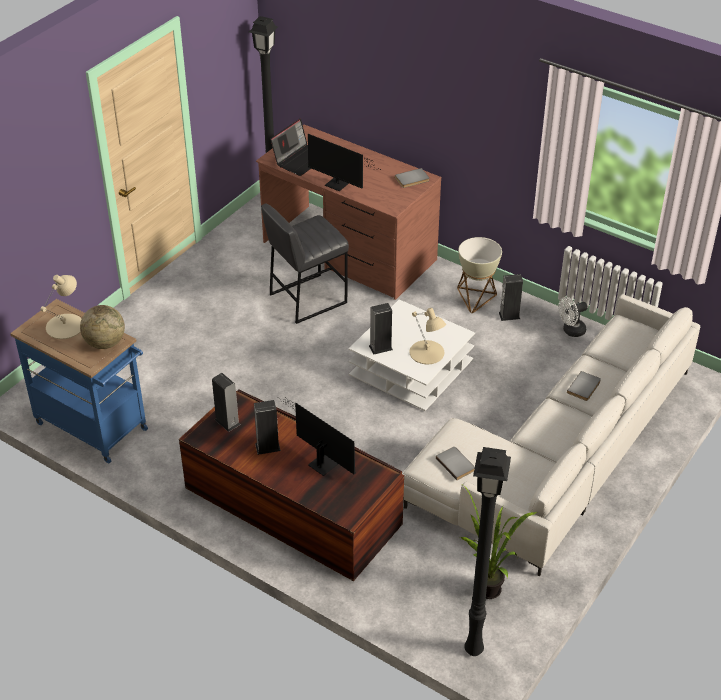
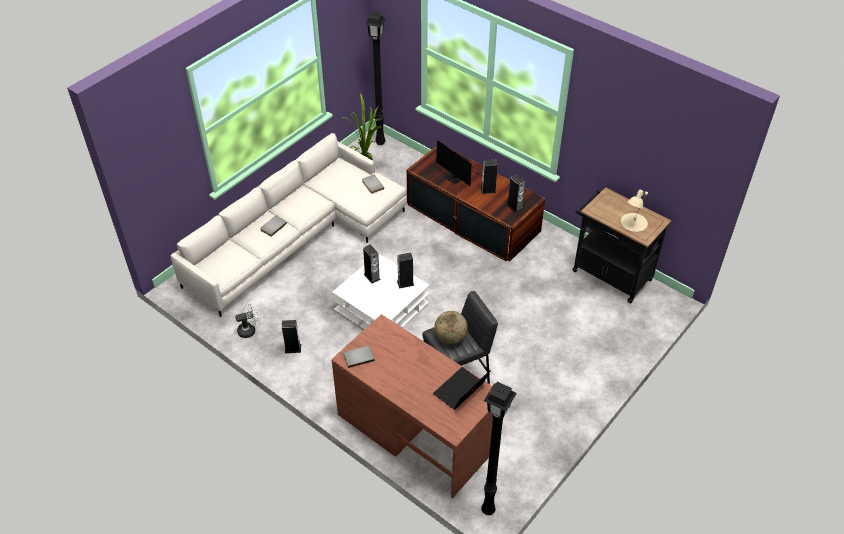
camera: 175 degrees left, 5 degrees up
(94, 428) = (609, 274): blue cart -> black cart
(105, 343) = (601, 208): globe -> globe (450, 337)
(339, 185) = (426, 354): monitor -> none
(427, 353) = (372, 276): beige table lamp -> speaker
(476, 298) = (314, 368): planter -> none

